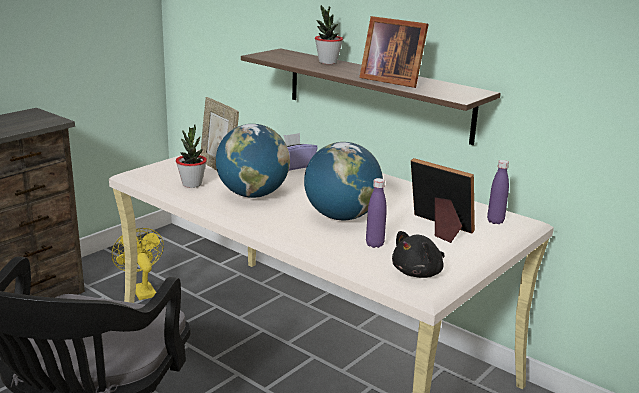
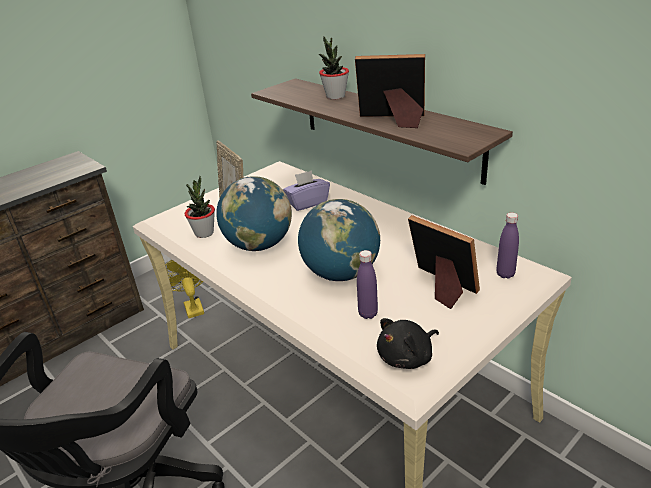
camera: 10 degrees right, 10 degrees up
(391, 80) = (393, 120): picture frame -> picture frame turned 150 degrees clockwise

